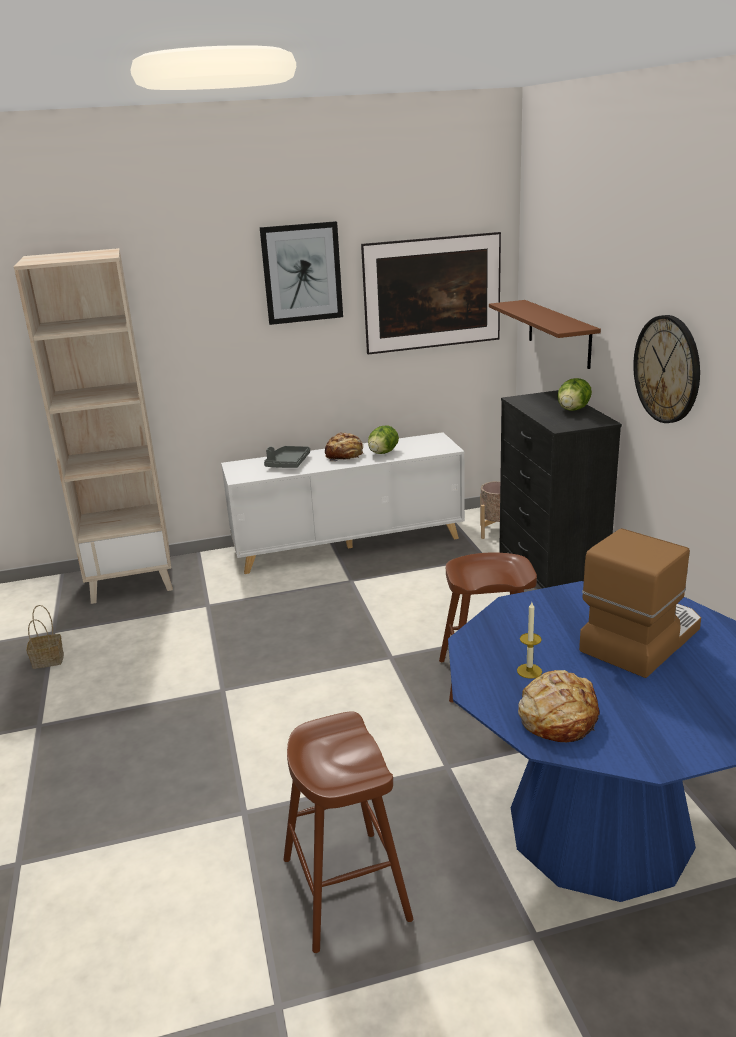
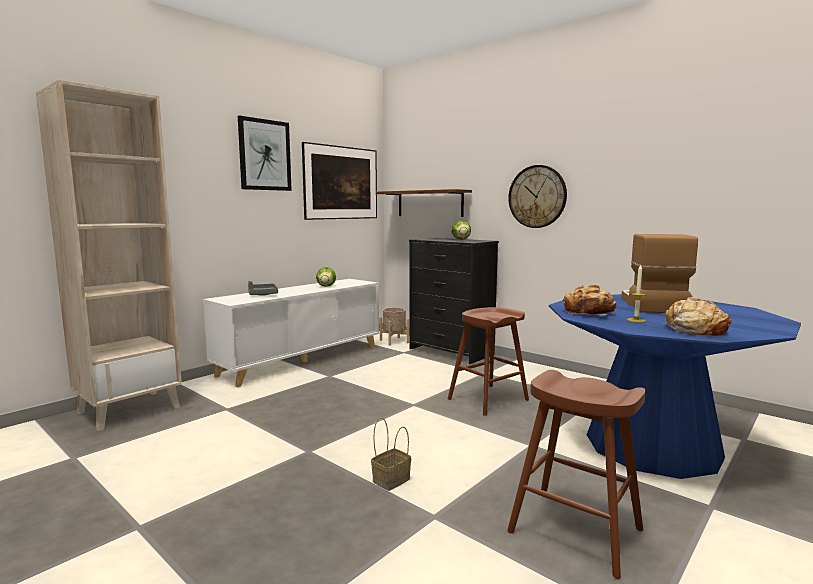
camera: 35 degrees left, 15 degrees down
(49, 660) = (92, 477): basket -> basket (391, 479)
(344, 455) = (300, 289): bread -> bread (589, 312)

